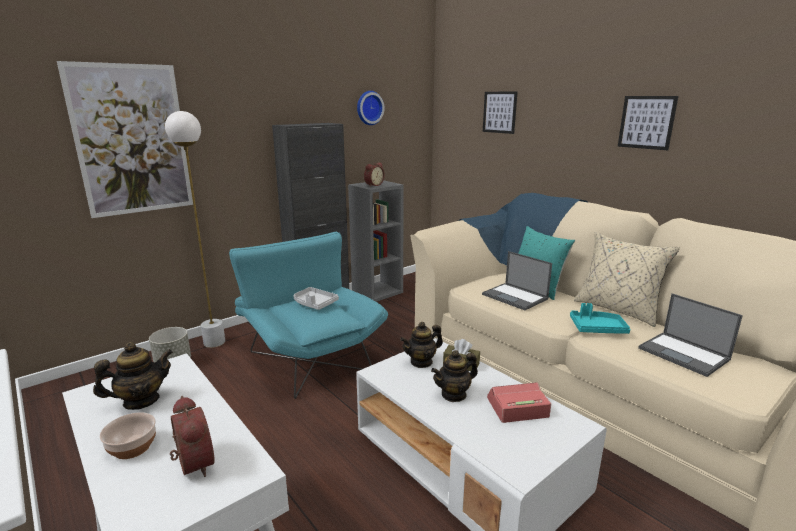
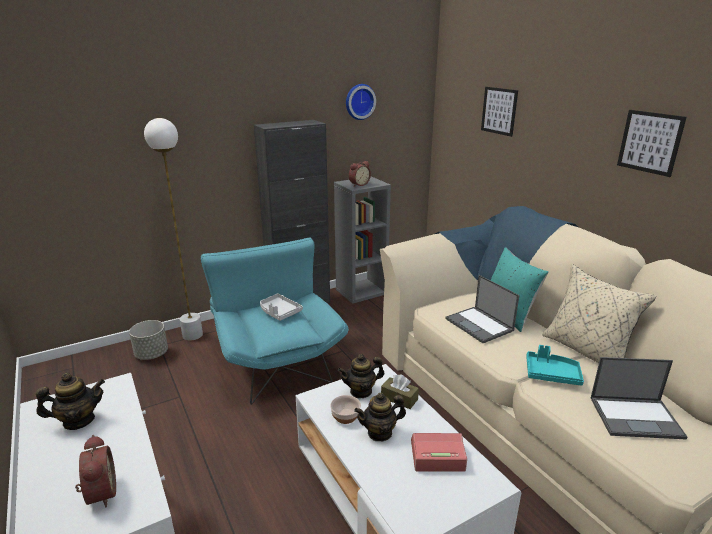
camera: 10 degrees right, 5 degrees up
(132, 140) = (115, 145): picture -> none
(132, 447) = (58, 468): bowl -> bowl (345, 416)
(684, 354) = (636, 417): laptop -> laptop turned 60 degrees counterclockwise

